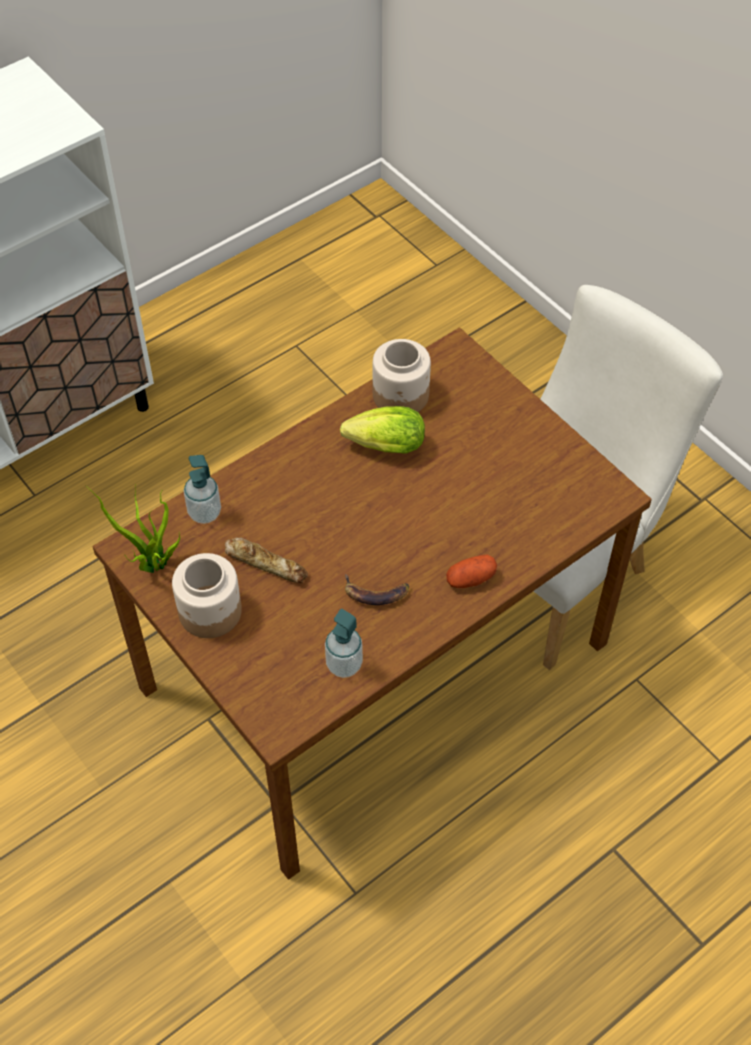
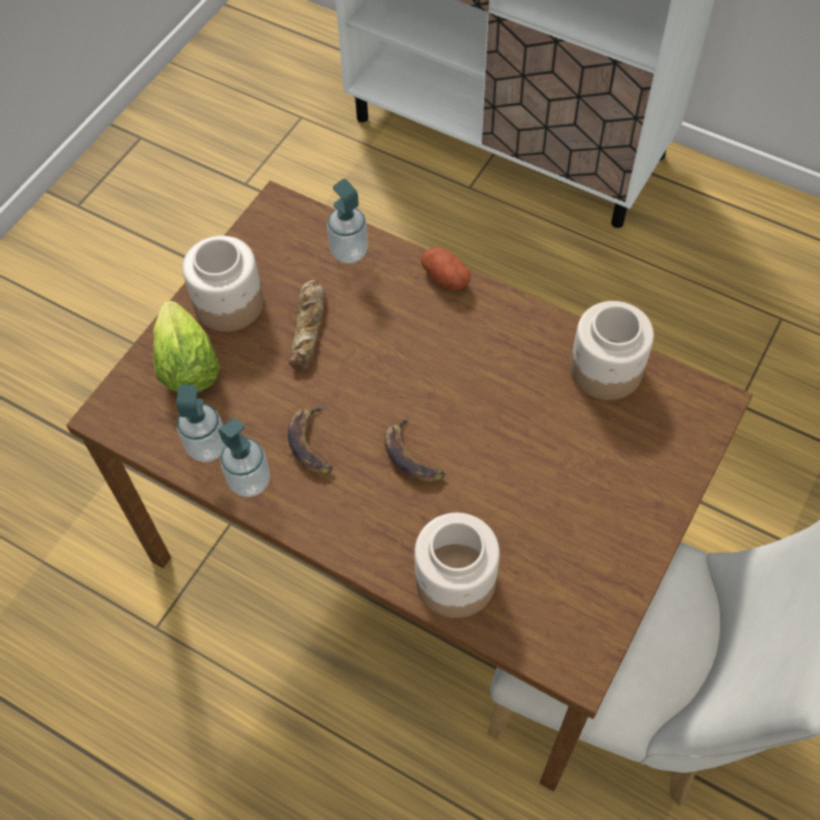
camera: 70 degrees right, 5 degrees up
(153, 566) = (265, 236): potted plant -> none
(382, 446) = (519, 377): lettuce -> lettuce (186, 362)
(389, 644) = (249, 481): none -> soap dispenser
(416, 533) = (412, 456): none -> banana
(470, 579) = (371, 534): potato -> potato (445, 277)
(529, 541) = (455, 581): none -> jar

